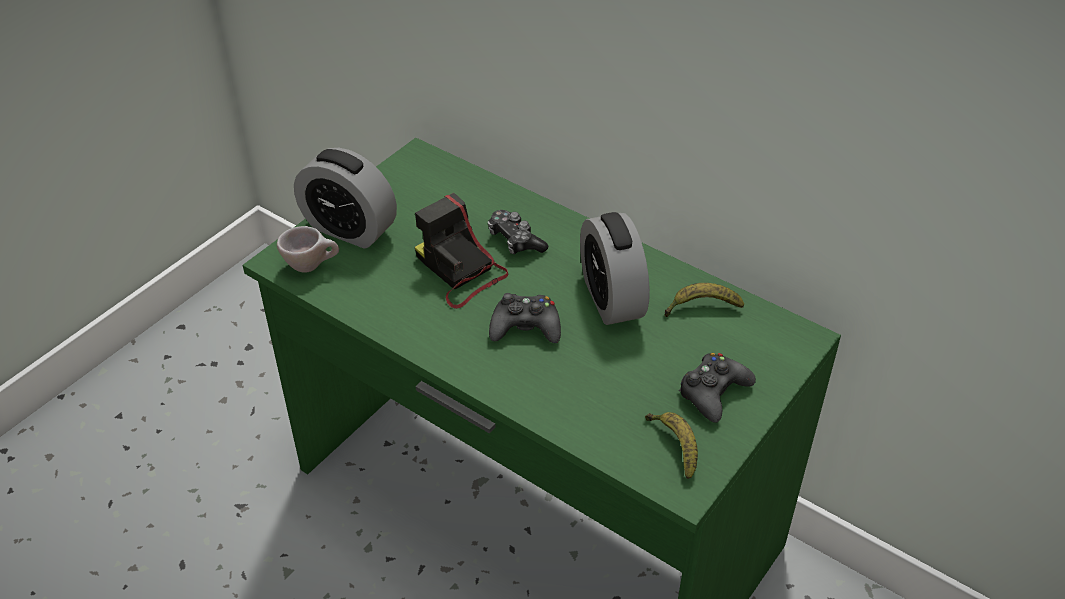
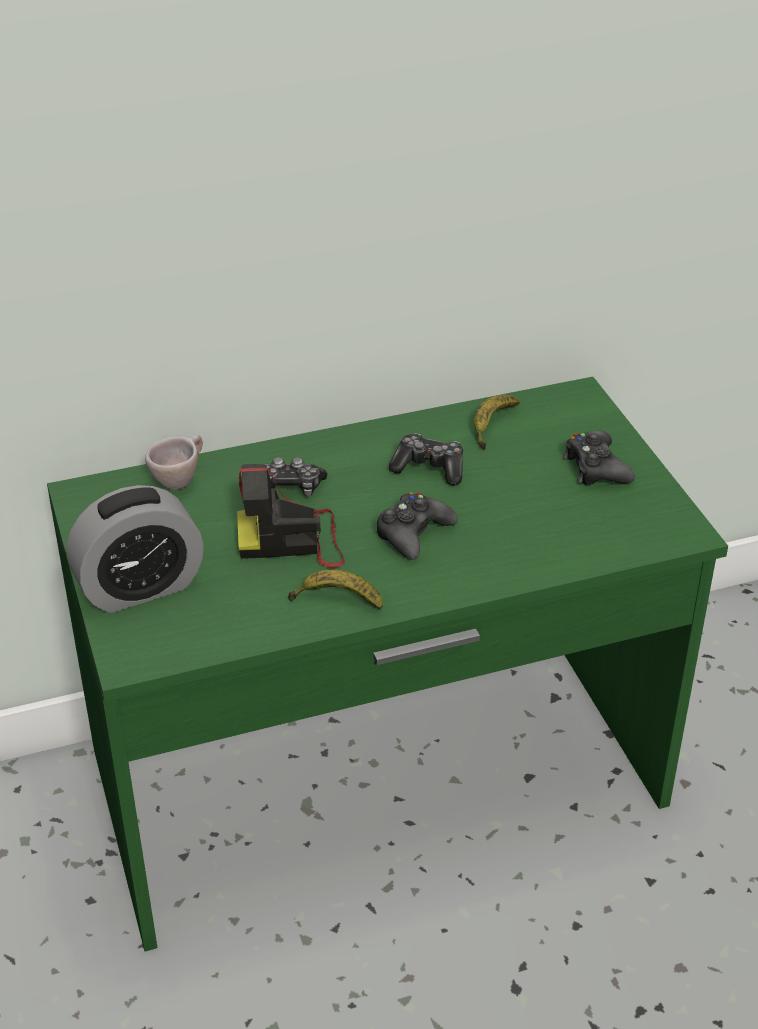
camera: 55 degrees left, 5 degrees down
(312, 266) = (167, 637): beige cup -> beige cup (180, 480)
(611, 298) = (429, 468): alarm clock -> game controller
(675, 446) = (637, 516): banana -> banana (336, 600)

